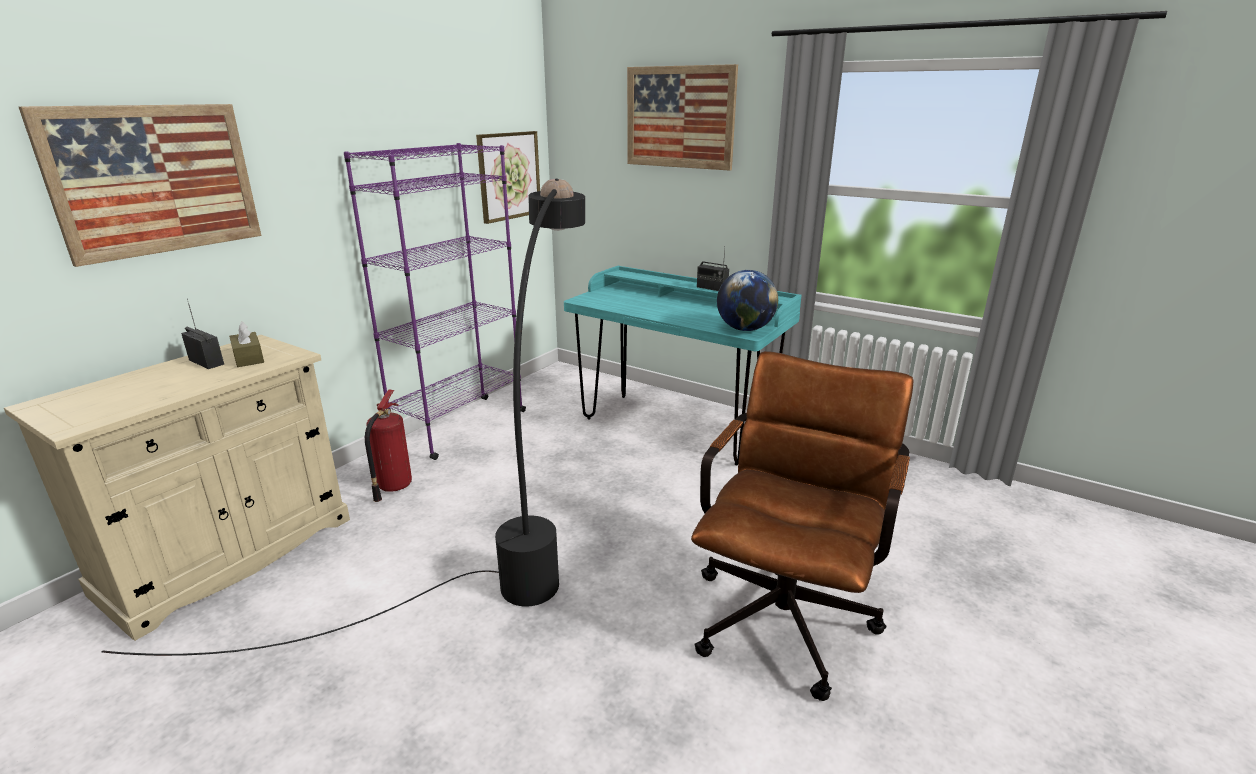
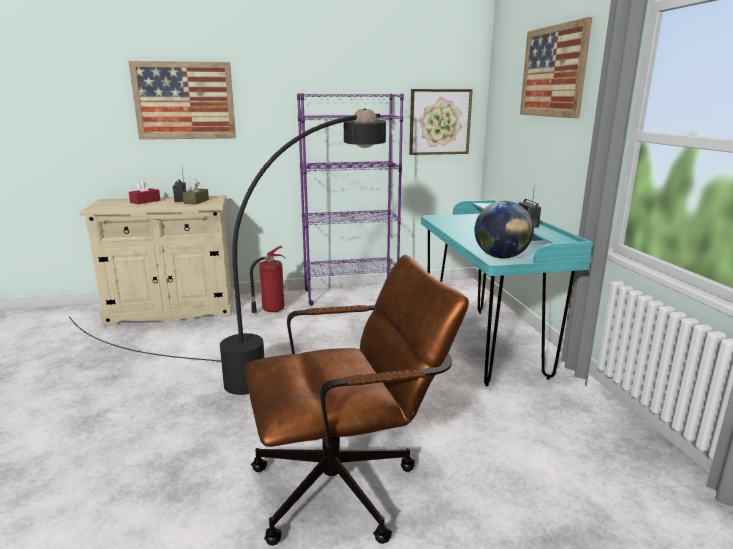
camera: 45 degrees right, 5 degrees down
(142, 383) = (145, 201): none -> red tissue box

